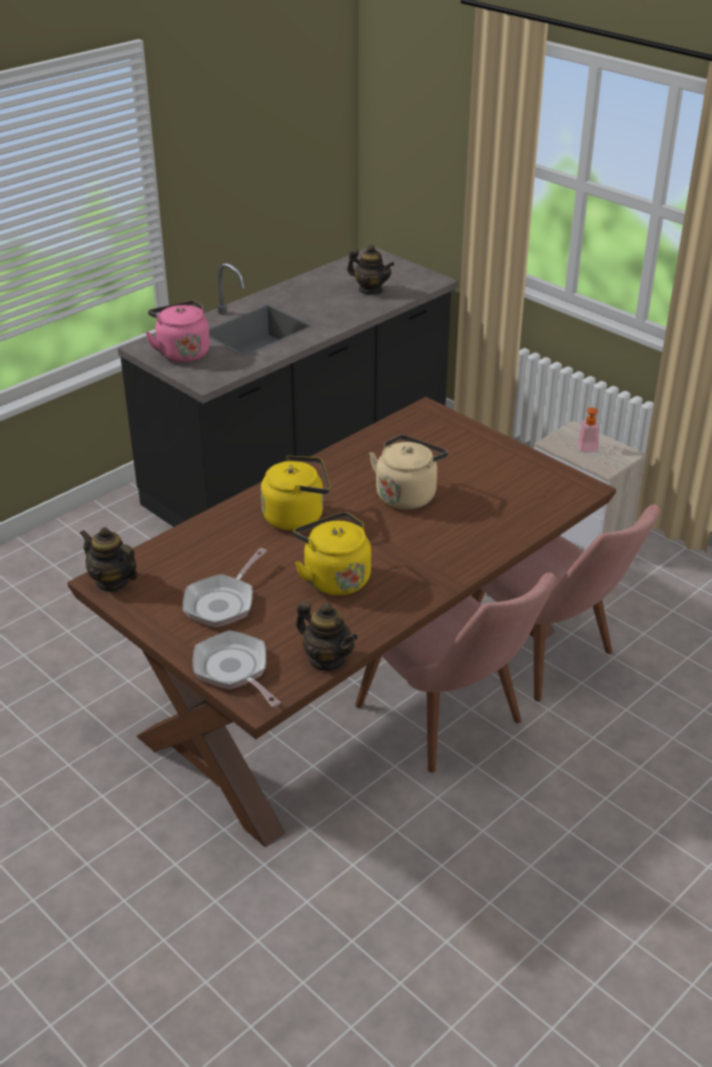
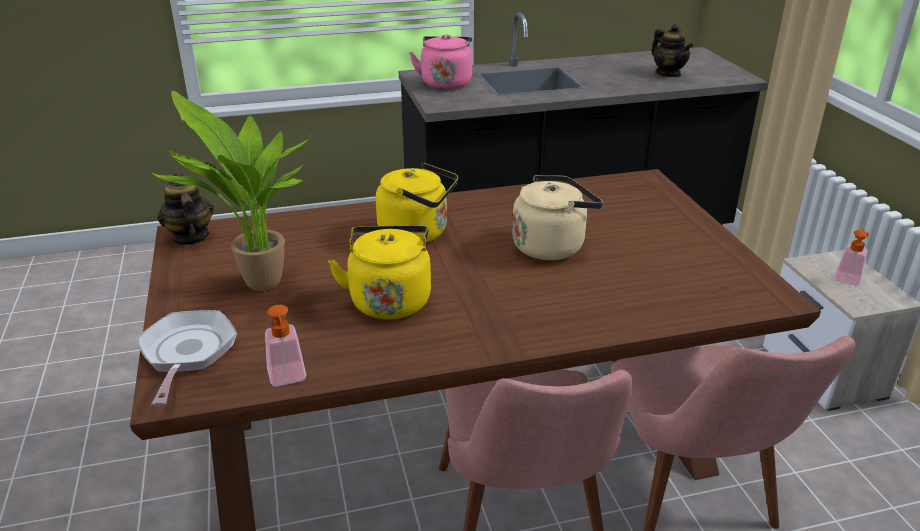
camera: 30 degrees right, 5 degrees down
(223, 602) = (258, 286): frying pan -> potted plant
(327, 659) = (288, 379): teapot -> soap dispenser

